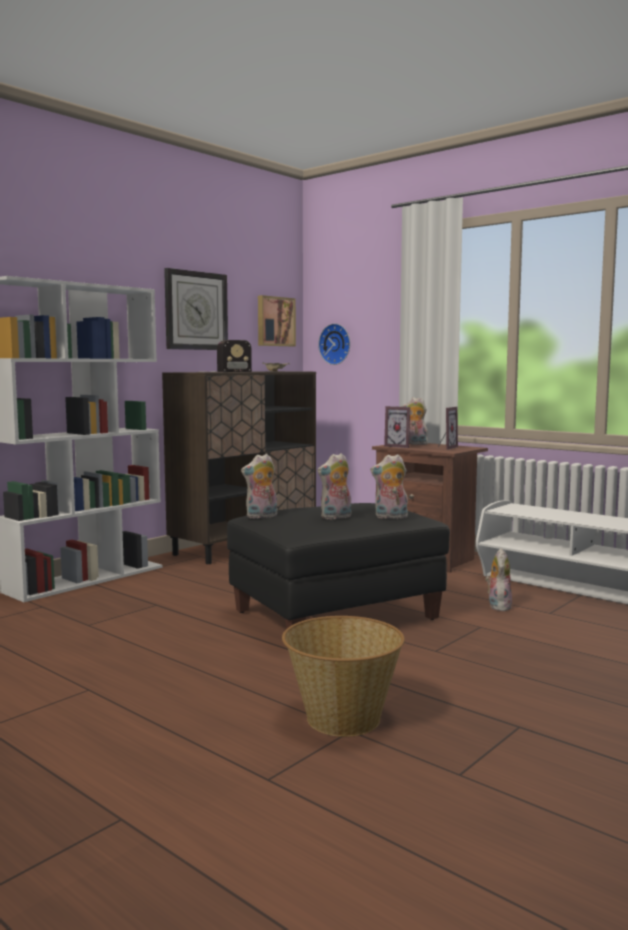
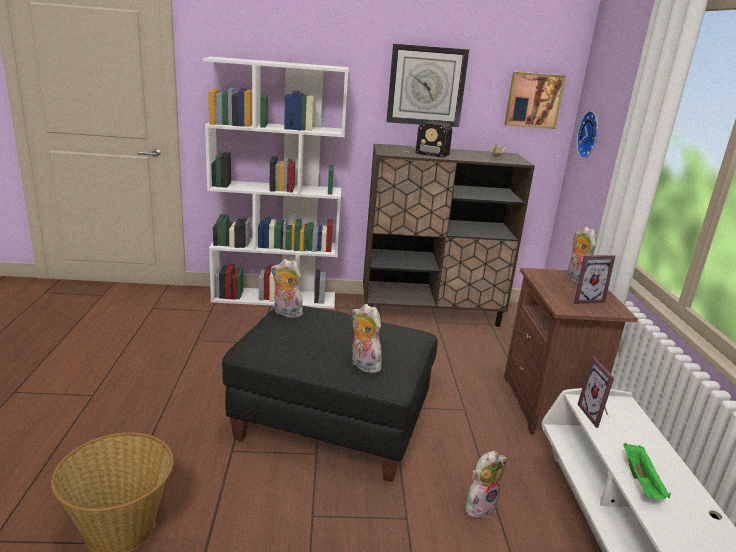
camera: 45 degrees right, 15 degrees up
(336, 517) = (318, 343): plush toy -> none
(399, 446) = (544, 278): picture frame -> picture frame (596, 415)
(590, 521) = (642, 482): none -> green tray

